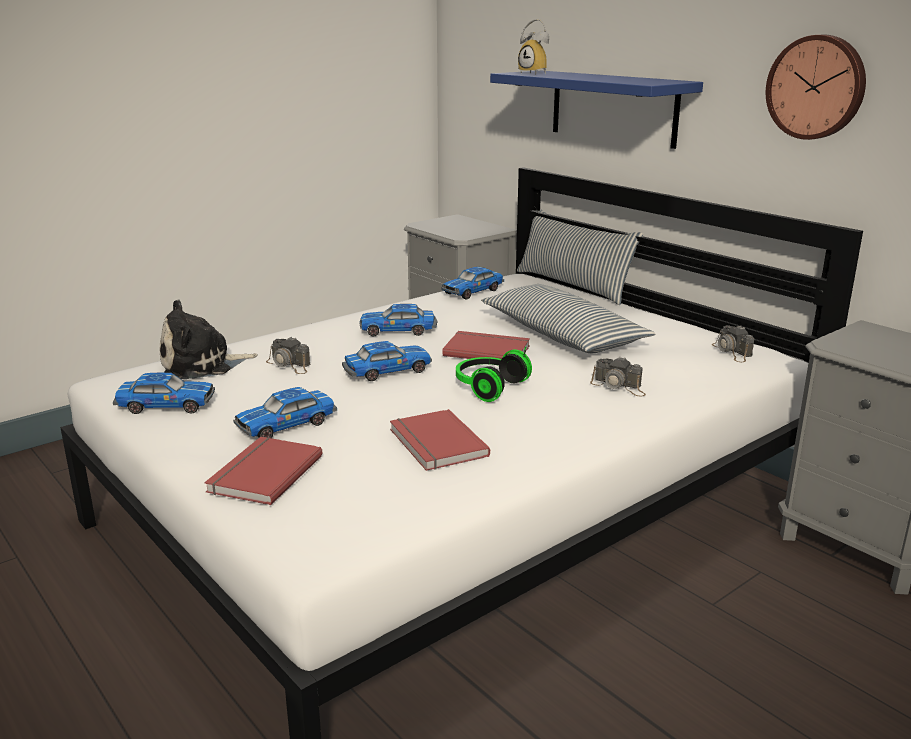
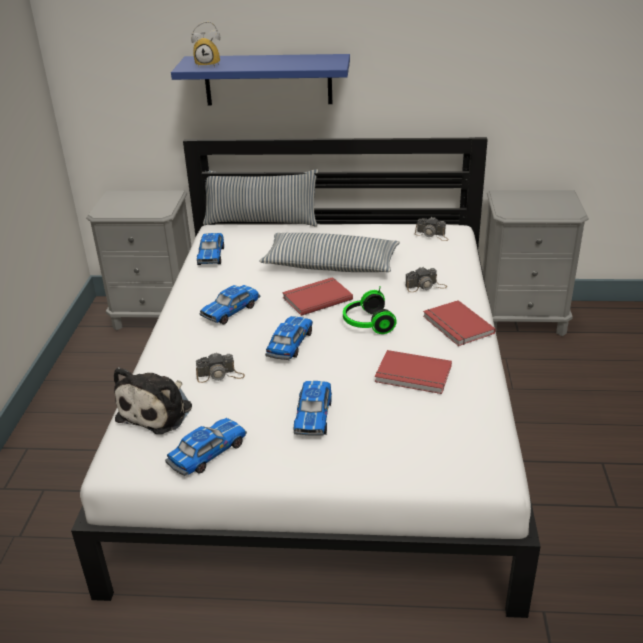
camera: 45 degrees left, 10 degrees up
(262, 473) = (372, 452): red book -> red book (456, 326)
(817, 87) = (439, 50): wall clock -> none

